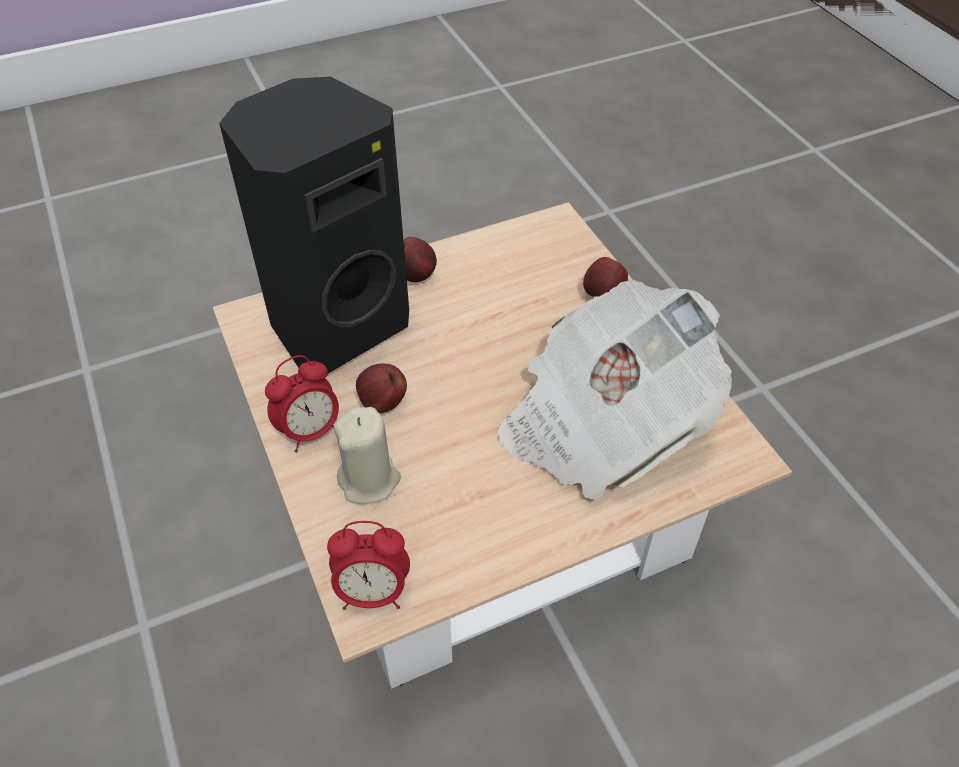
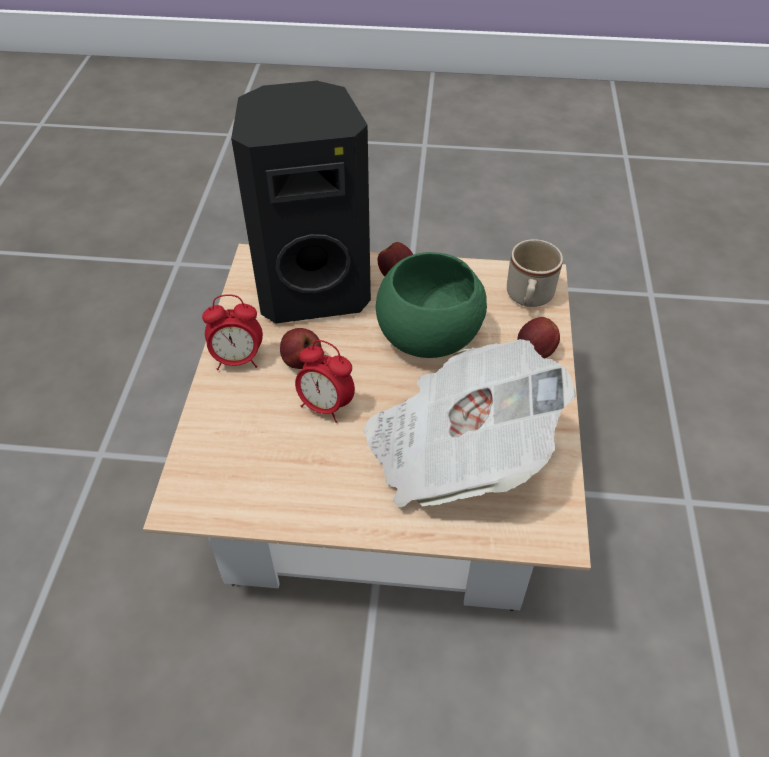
camera: 30 degrees right, 0 degrees up
(369, 480) = (251, 413): beige candle -> none
(373, 593) = (195, 493): alarm clock -> alarm clock (325, 406)
(494, 324) = (429, 337): none -> green bowl
(559, 248) = (528, 298): none -> beige mug

